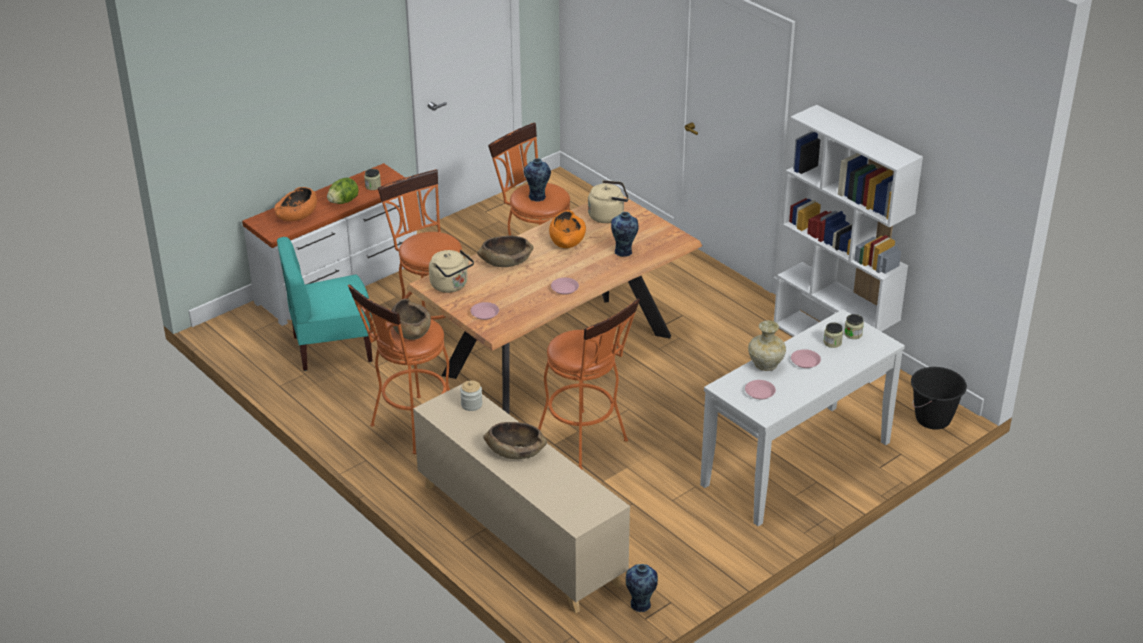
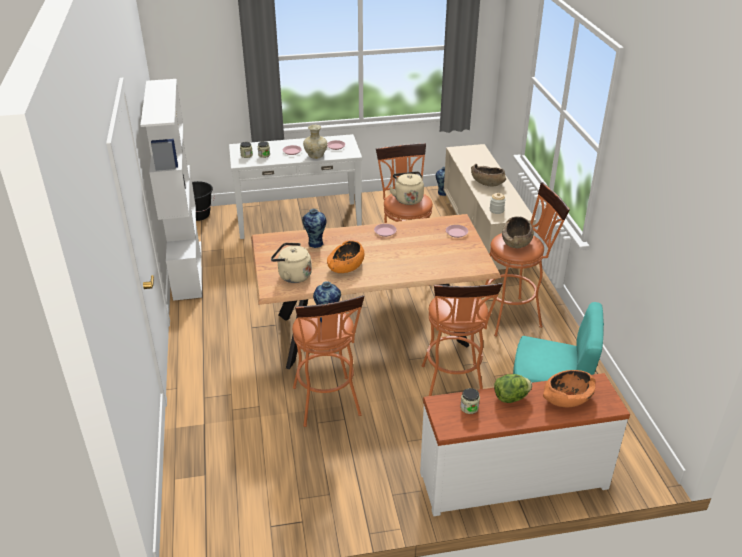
camera: 150 degrees left, 0 degrees up
(451, 286) = (467, 259): beige kettle -> beige kettle (408, 199)
(506, 261) = (409, 265): brown bowl -> none

